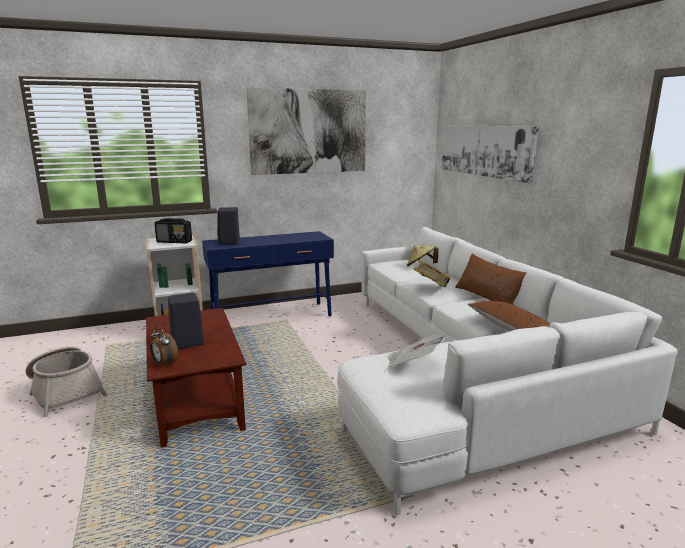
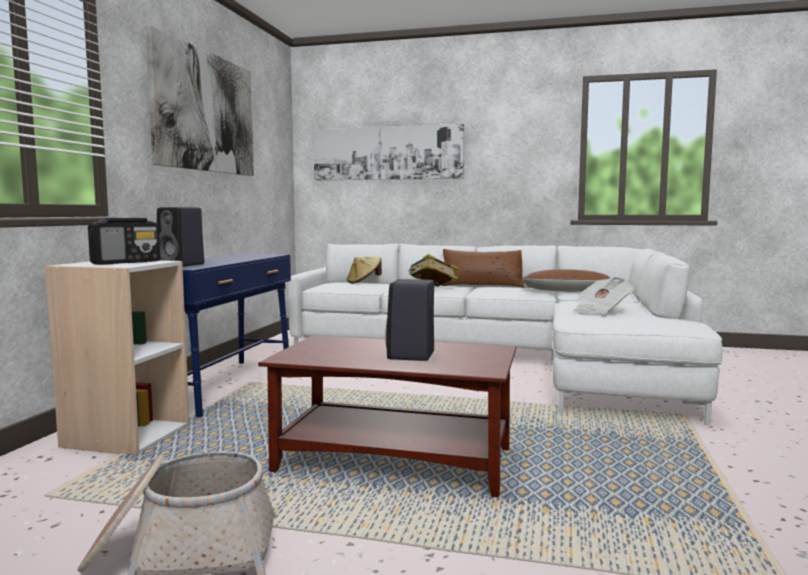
camera: 55 degrees left, 10 degrees down
(164, 363) = (467, 368): alarm clock -> none

